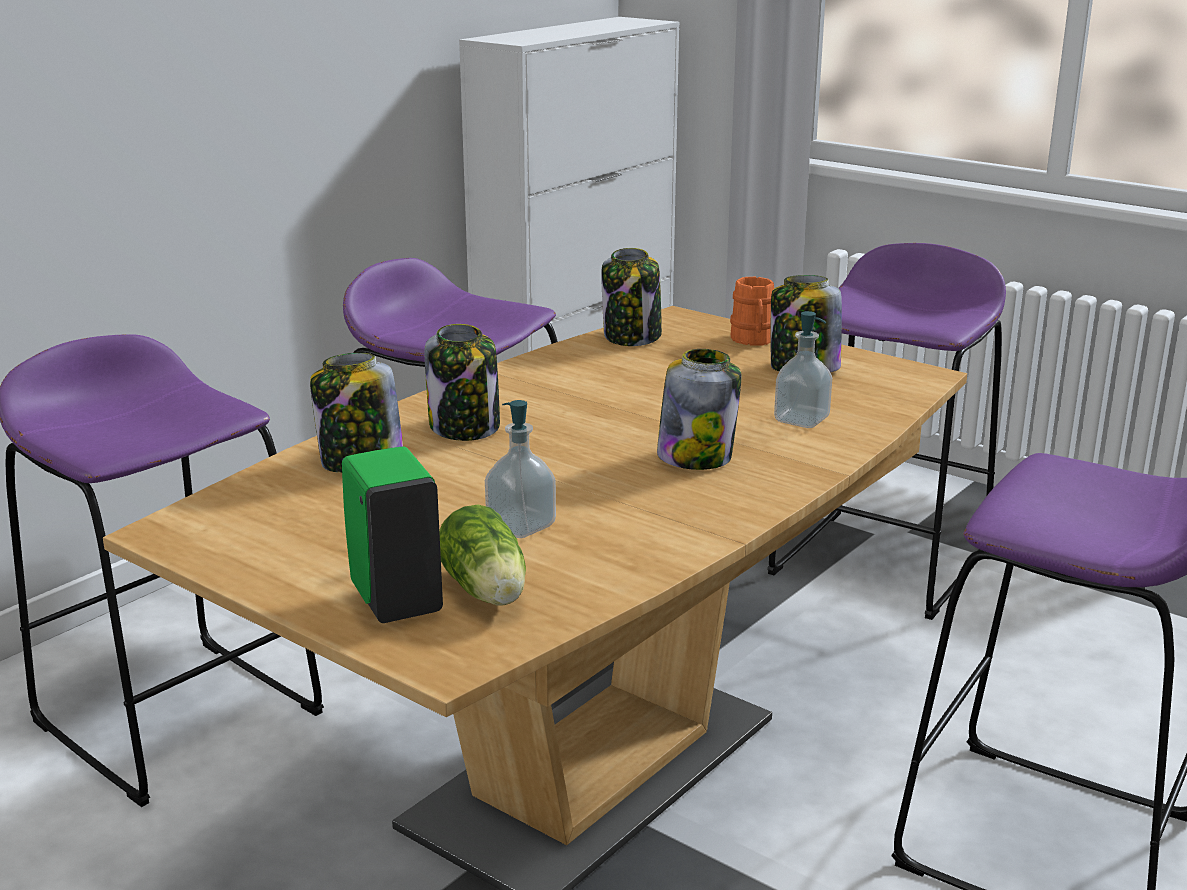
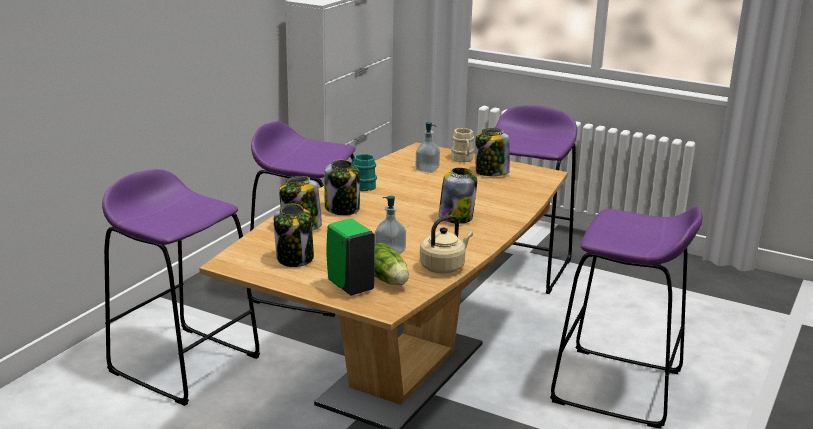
camera: 10 degrees left, 0 degrees up
(527, 383) = (362, 185): none -> turquoise mug
(627, 567) = (444, 267): none -> beige kettle
(632, 337) = (403, 159): jar -> jar (295, 258)
(753, 340) = (463, 159): orange mug -> beige mug
(801, 420) = (498, 198): soap dispenser -> soap dispenser (427, 169)

